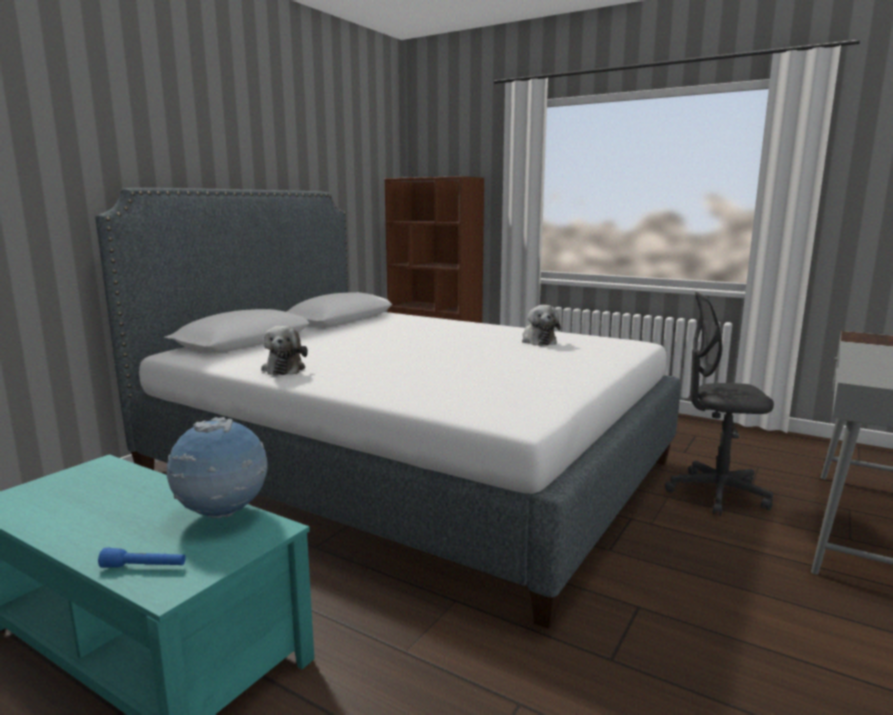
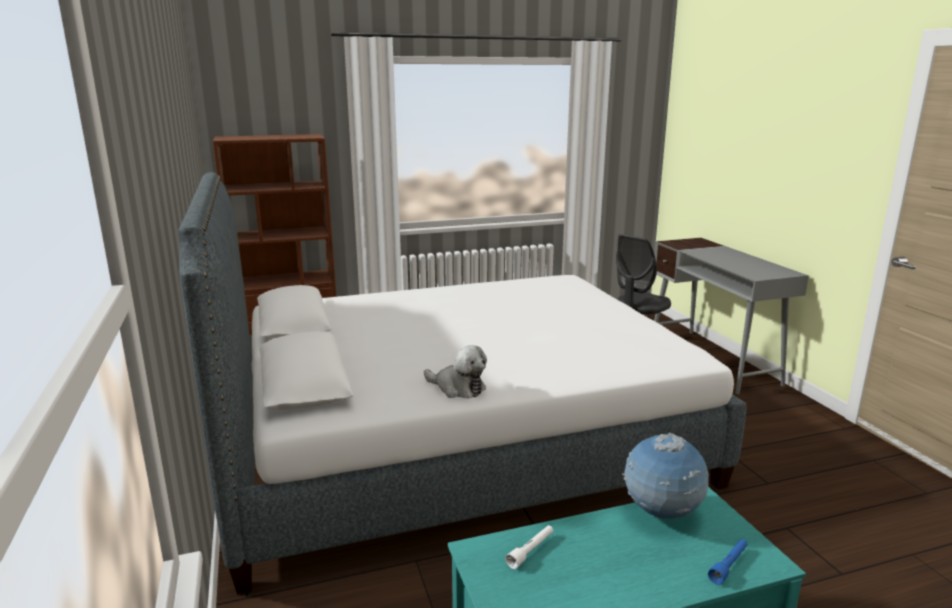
camera: 50 degrees left, 5 degrees up
(114, 481) = (531, 551): none -> white flashlight
(538, 341) = (518, 295): plush toy -> none

